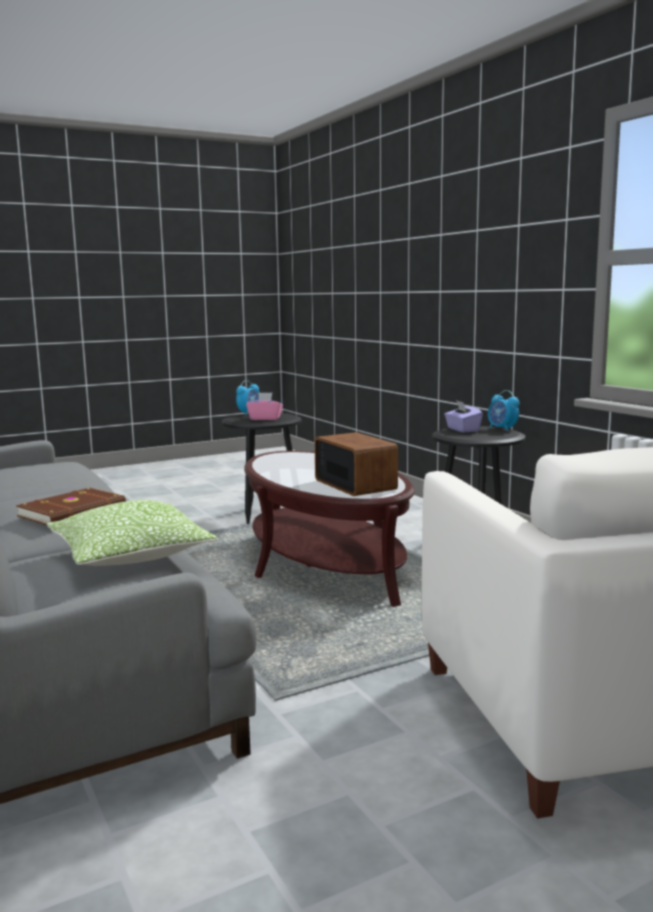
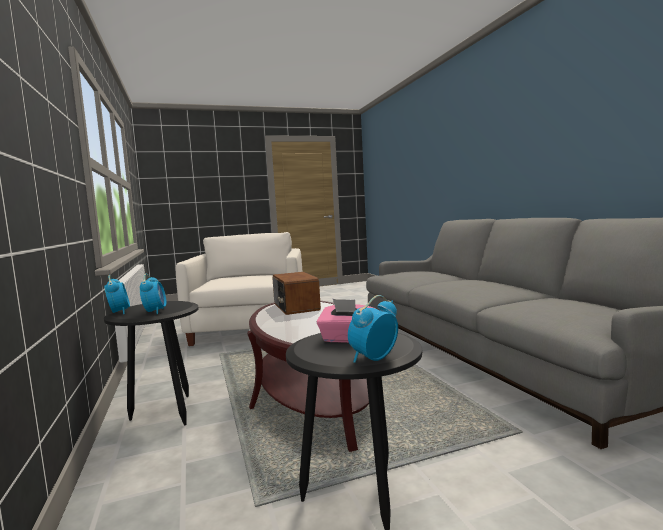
camera: 170 degrees left, 5 degrees down
(74, 511) = (459, 281): brown book -> none
(131, 555) = (412, 275): pillow -> none
(462, 430) = (155, 312): purple tissue box -> alarm clock

